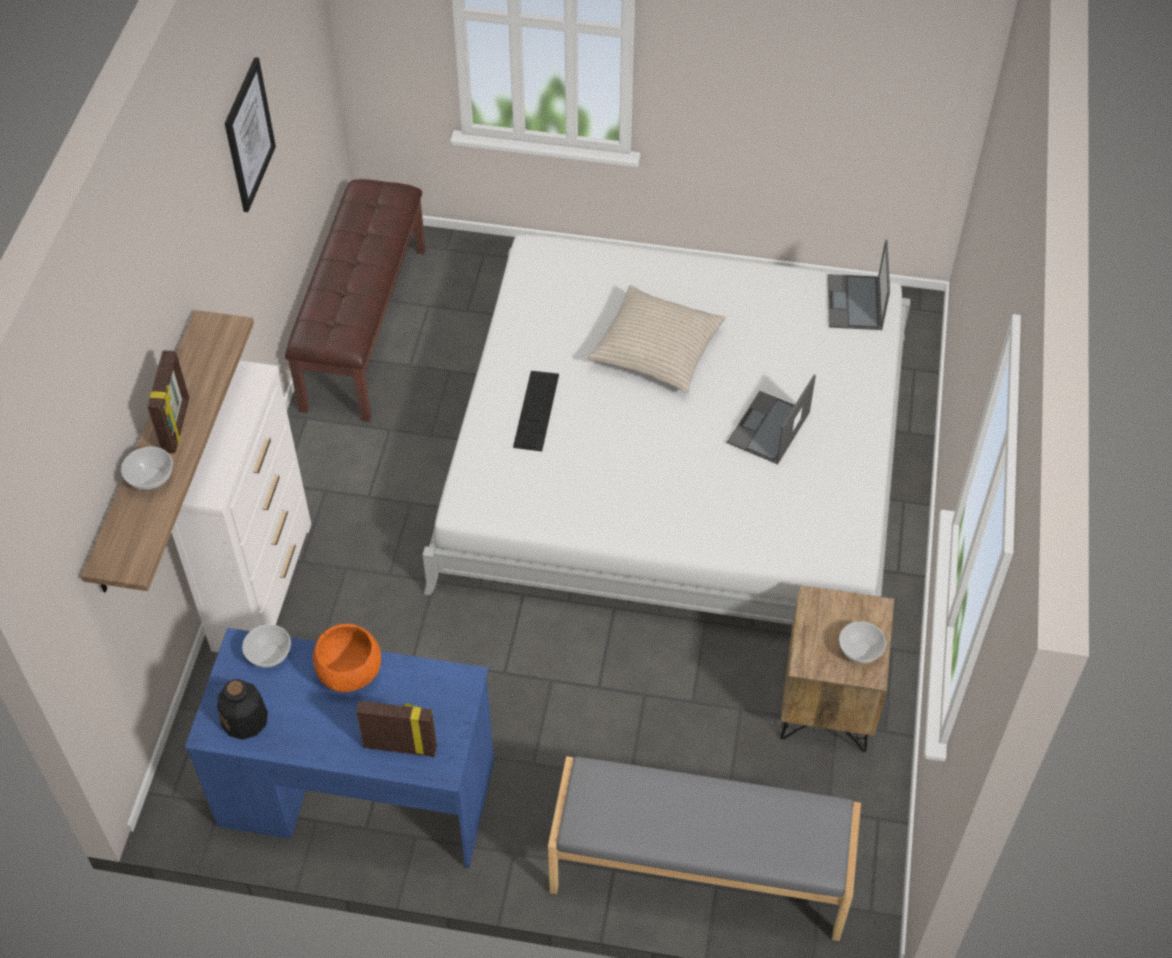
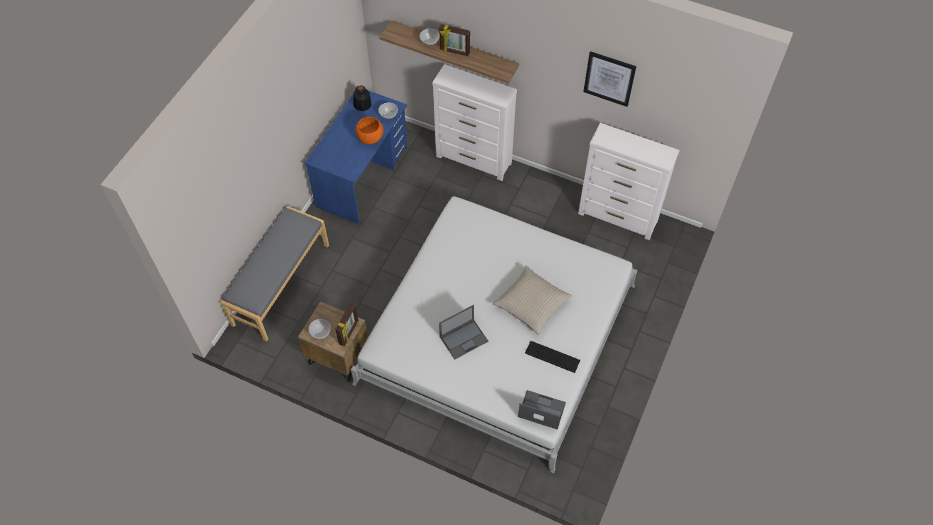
camera: 105 degrees right, 5 degrees up
(363, 327) = (618, 218): brown bench -> white dresser
(400, 746) = (331, 149): picture frame -> picture frame (349, 332)
(536, 410) = (506, 244): keyboard -> keyboard (552, 356)
(768, 429) = (464, 338): laptop -> laptop turned 105 degrees clockwise

